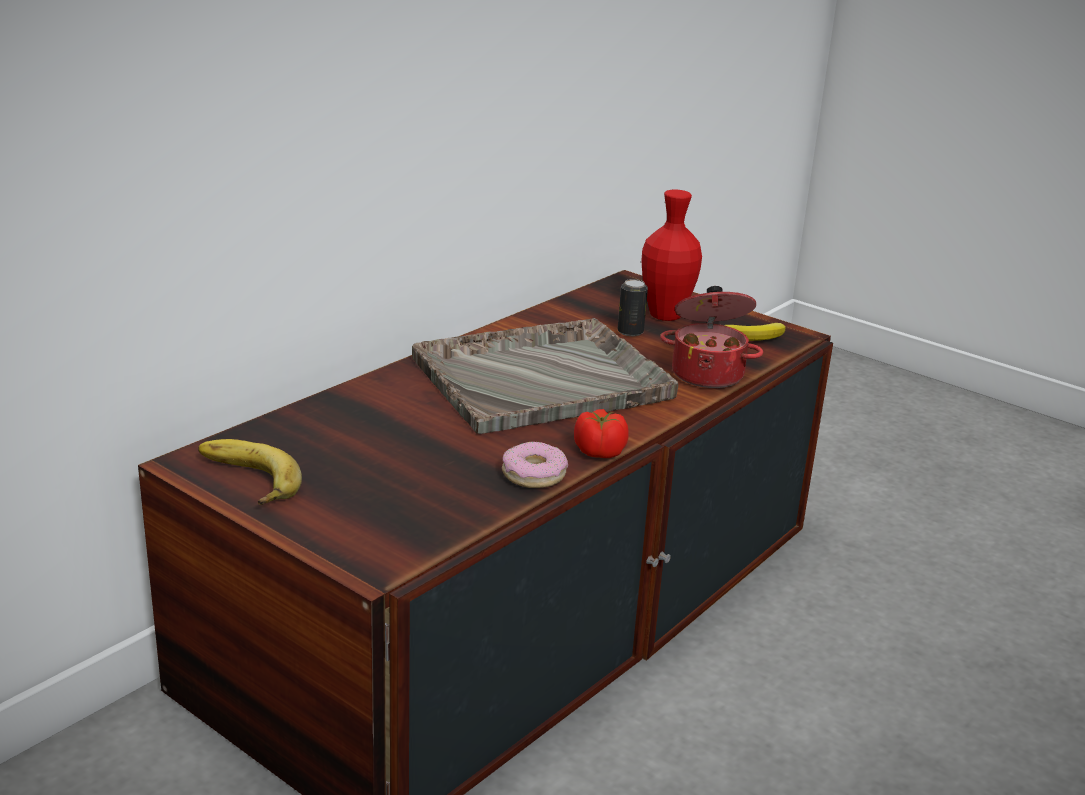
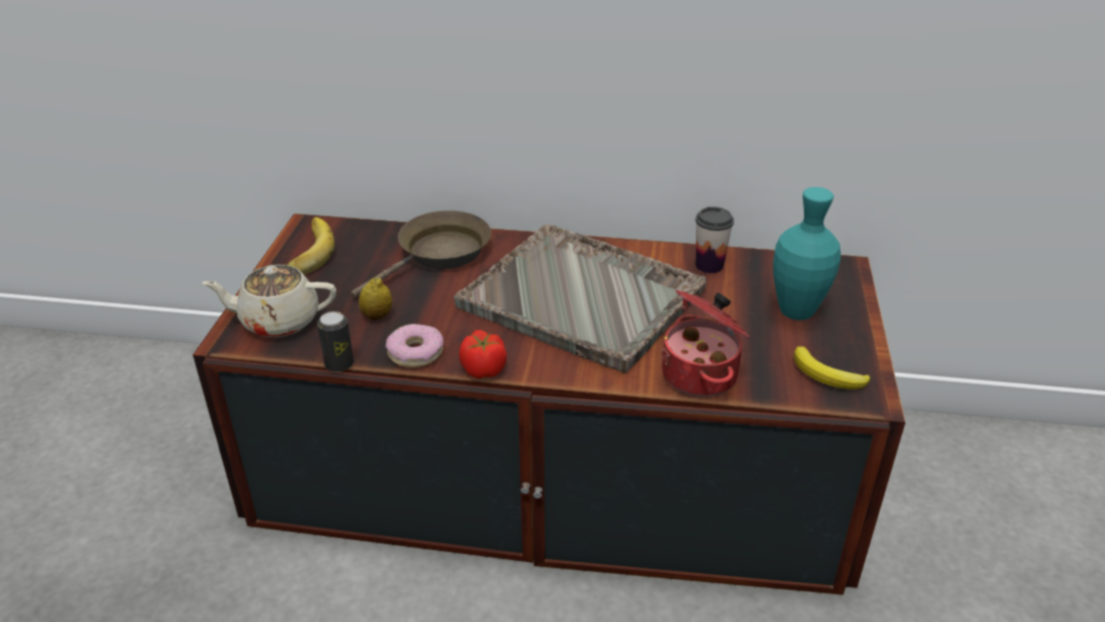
camera: 60 degrees right, 10 degrees up
(369, 414) = (439, 255): none -> brown frying pan
(374, 531) = (278, 321): none -> beige teapot
(441, 475) = (377, 316): none -> lemon
(560, 318) = (709, 265): none -> cup
(630, 332) = (732, 306): can -> can (339, 364)
(665, 316) = (796, 311): red vase -> turquoise vase

